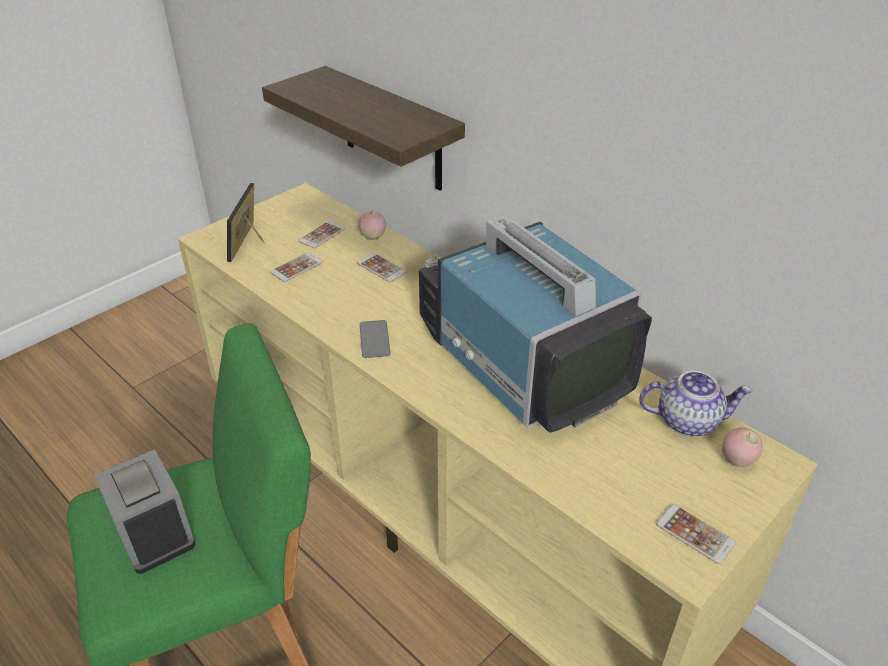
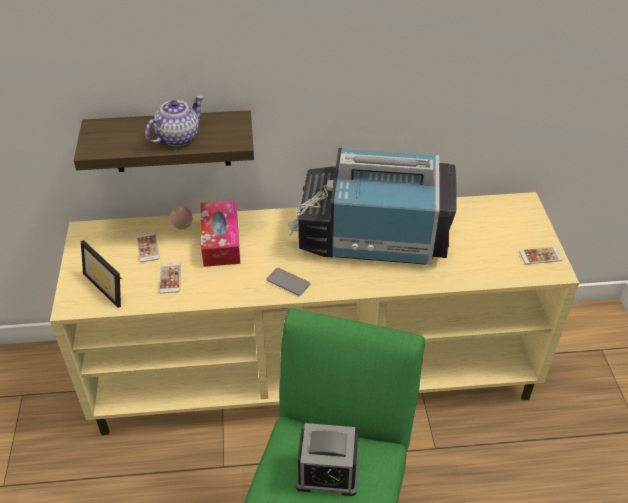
camera: 50 degrees left, 5 degrees up
(381, 268) = (221, 241): phone -> tissue box
(688, 420) = (473, 210): teapot -> teapot (178, 137)
(737, 461) = (512, 213): apple -> none

